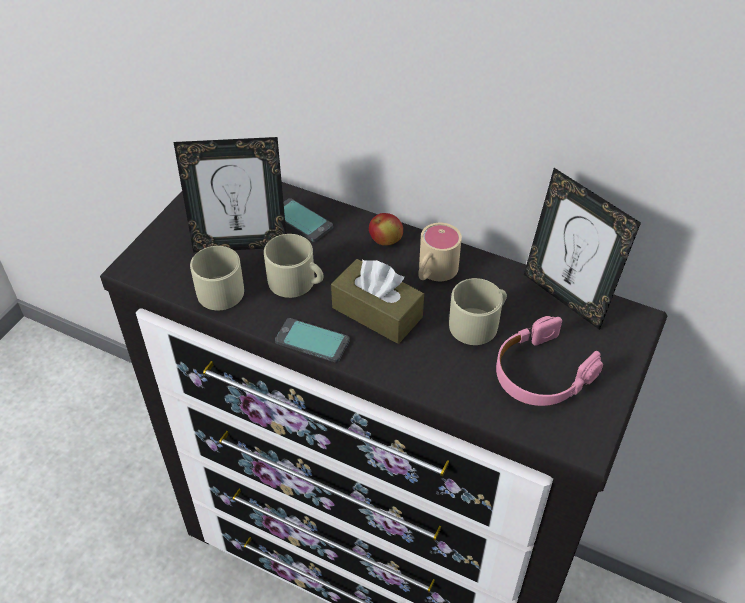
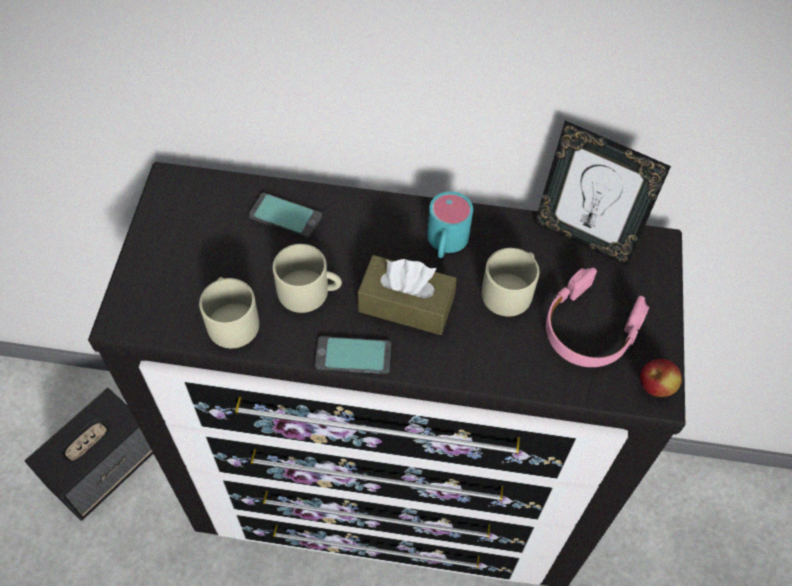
camera: 20 degrees left, 10 degrees up
(133, 457) = (105, 467): none -> speaker
(240, 244) = (230, 261): picture frame -> none
(385, 241) = (383, 219): apple -> apple (655, 386)
(433, 273) = (445, 243): beige mug -> turquoise mug

